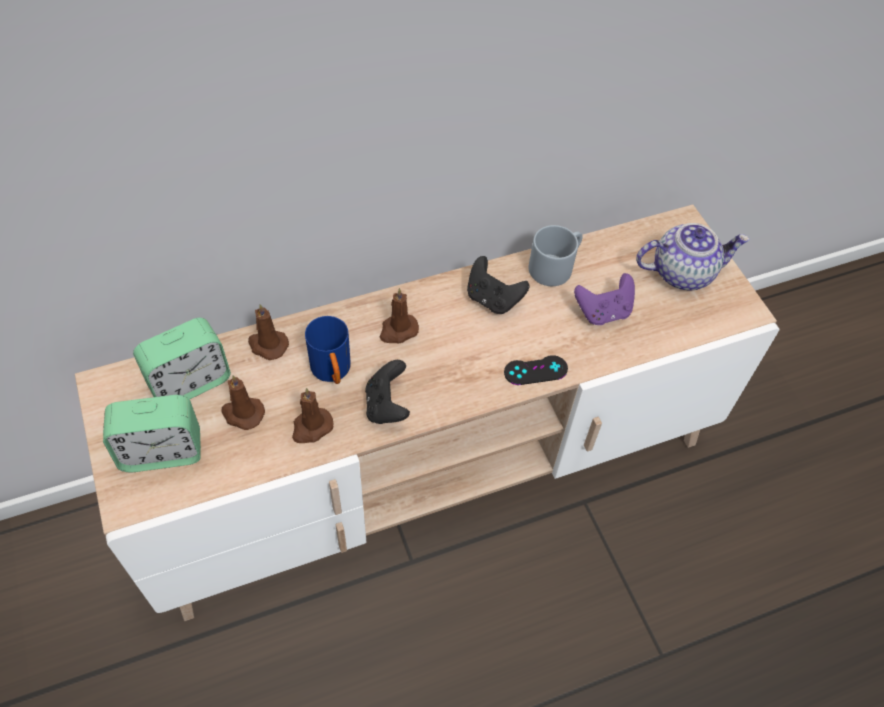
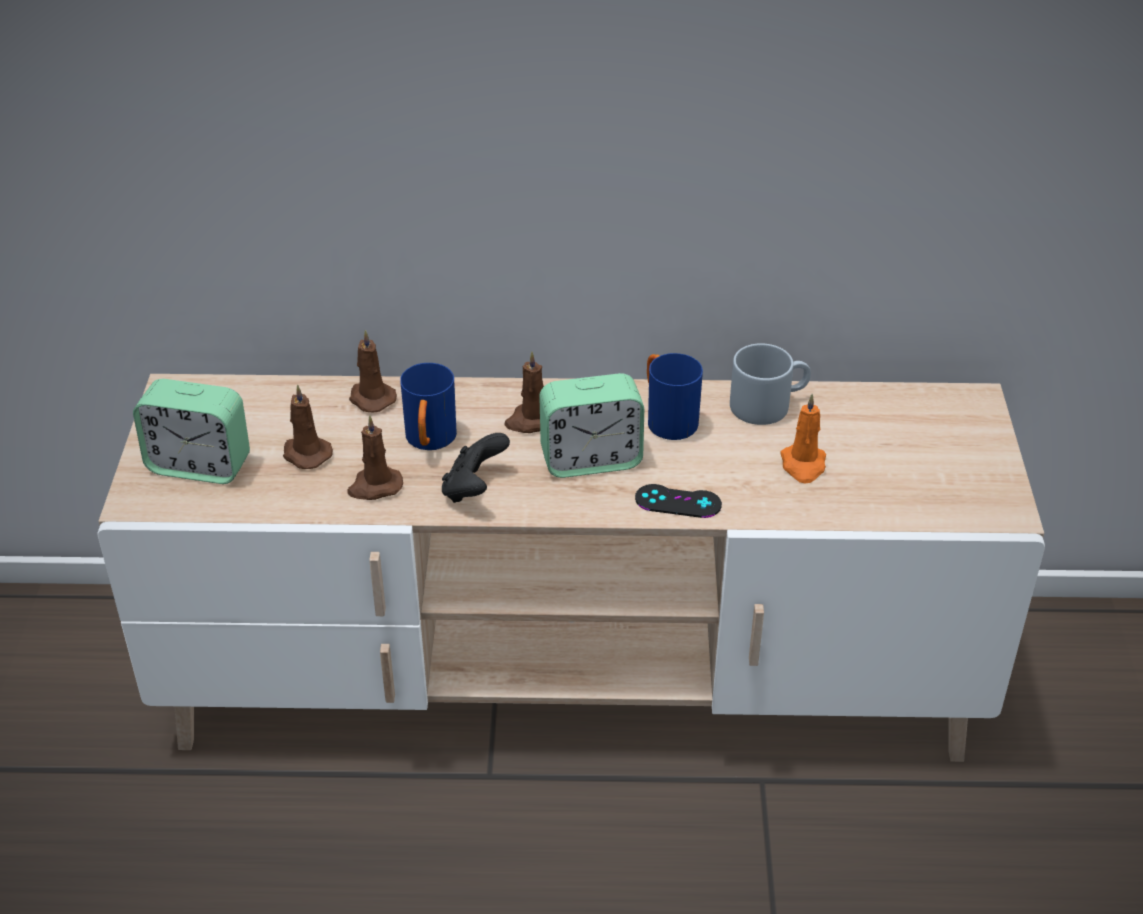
camera: 25 degrees right, 15 degrees down
(190, 382) = (265, 411): alarm clock -> alarm clock (591, 459)
(492, 299) = (666, 419): black game controller -> blue mug
(603, 312) = (803, 465): purple game controller -> orange candle
(682, 272) = (939, 450): teapot -> none

